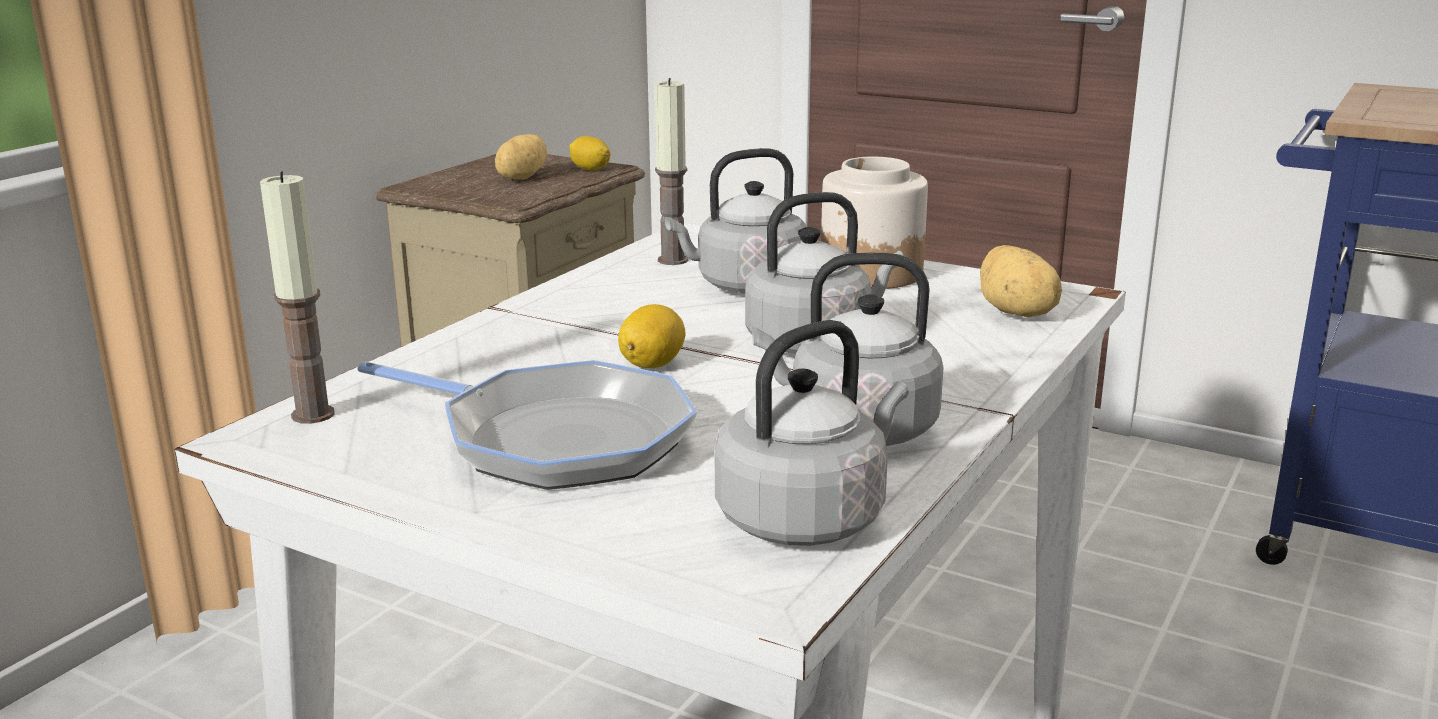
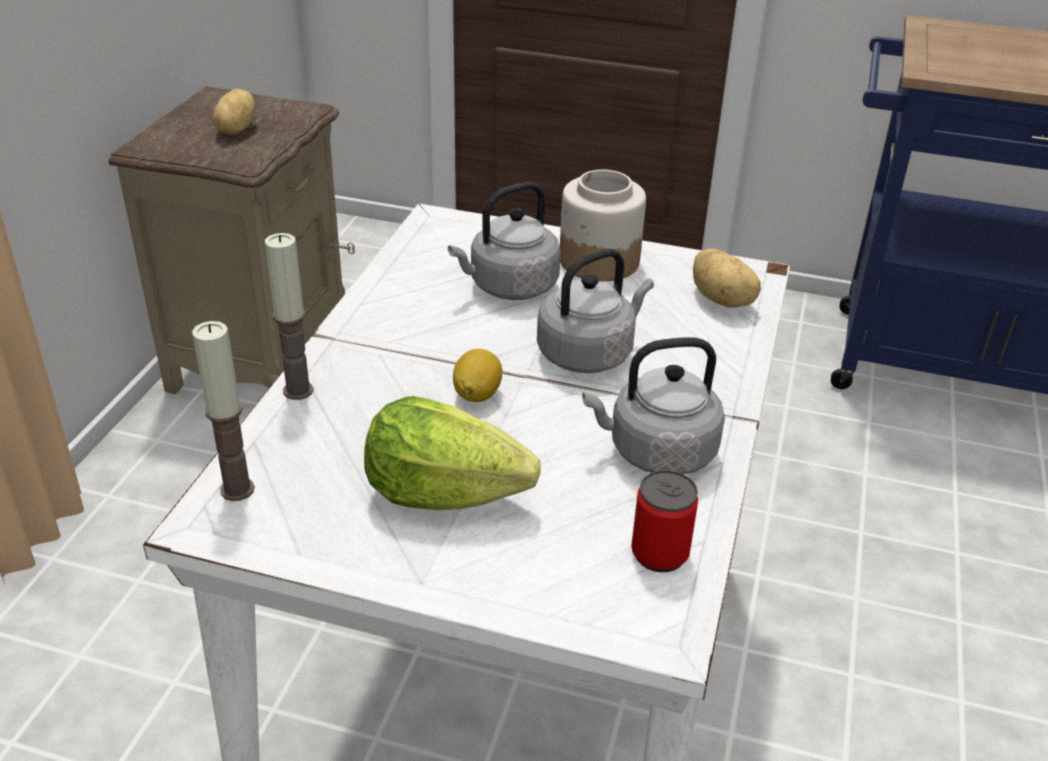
camera: 15 degrees left, 15 degrees up
(555, 439) = (443, 493): frying pan -> lettuce
(590, 169) = (292, 113): lemon -> none
(673, 260) = (436, 257): candle -> candle (298, 390)
(807, 517) = (659, 553): grey kettle -> can

